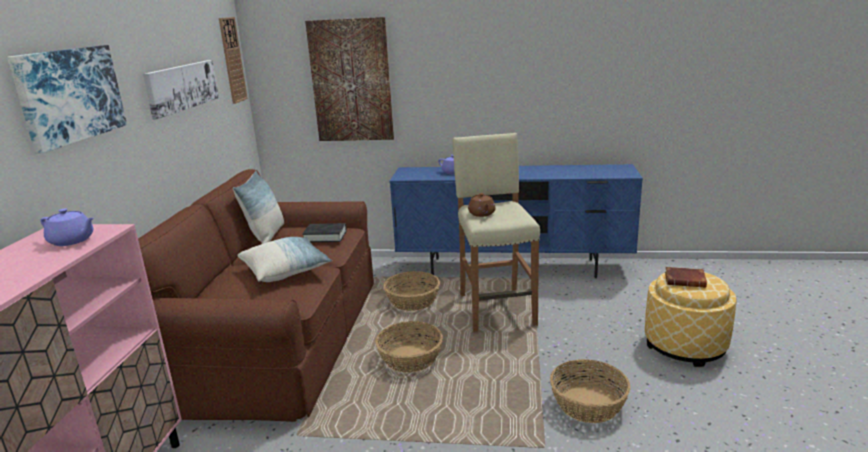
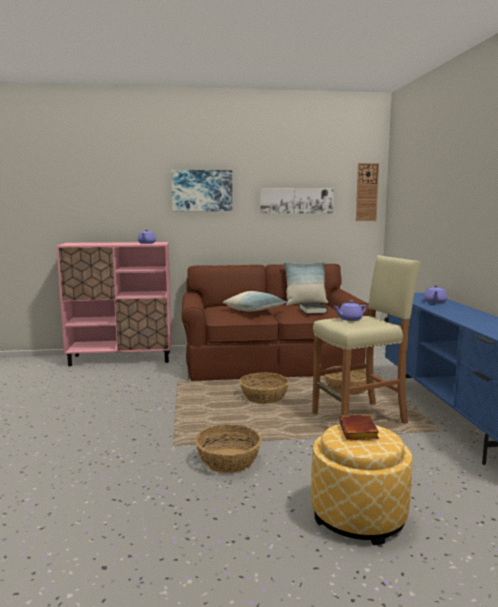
camera: 75 degrees right, 10 degrees down
(351, 81) = (419, 213): picture -> none
(482, 214) = (349, 319): brown teapot -> purple teapot

